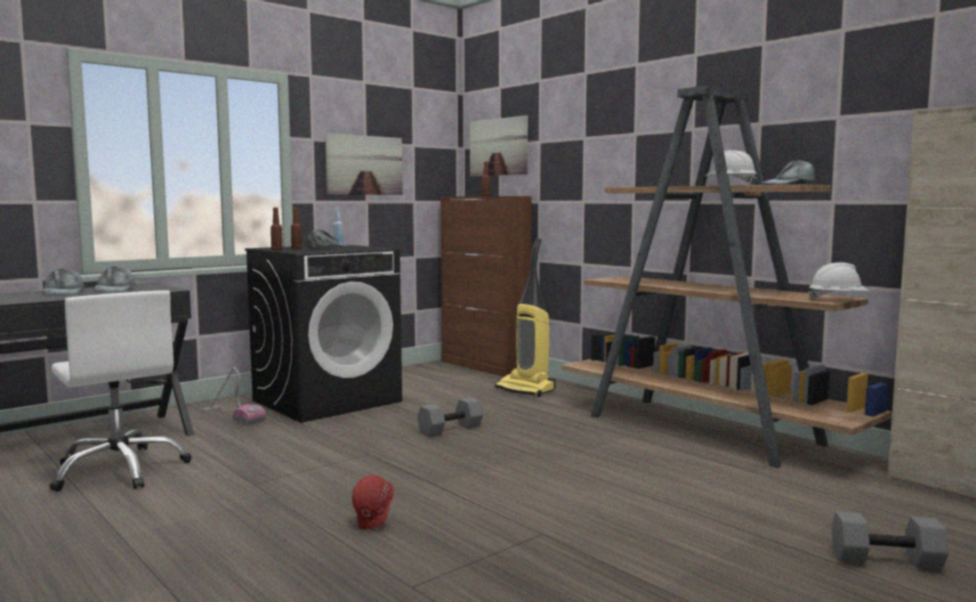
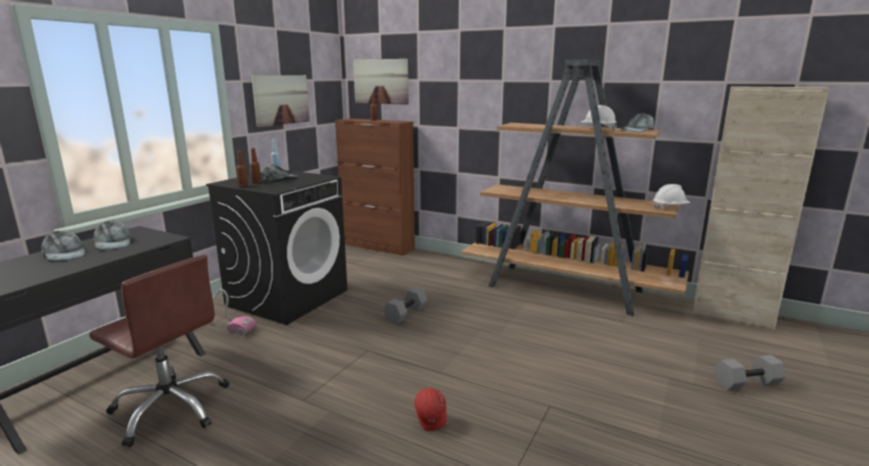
camera: 20 degrees left, 10 degrees up
(120, 470) = (171, 408): white office chair -> brown office chair
(526, 389) = (425, 266): vacuum cleaner -> none

